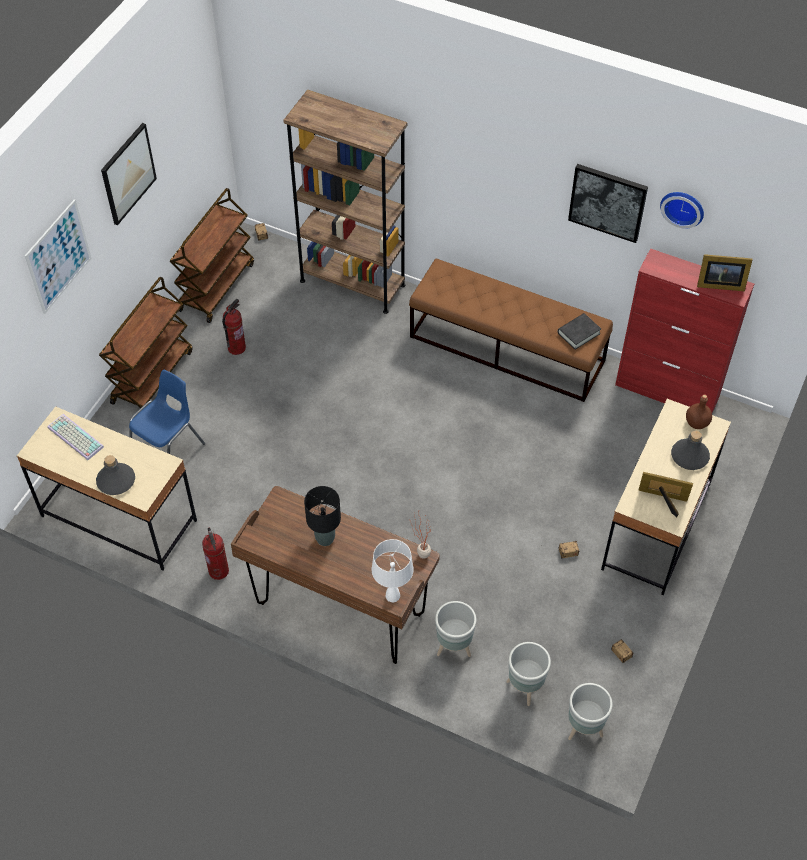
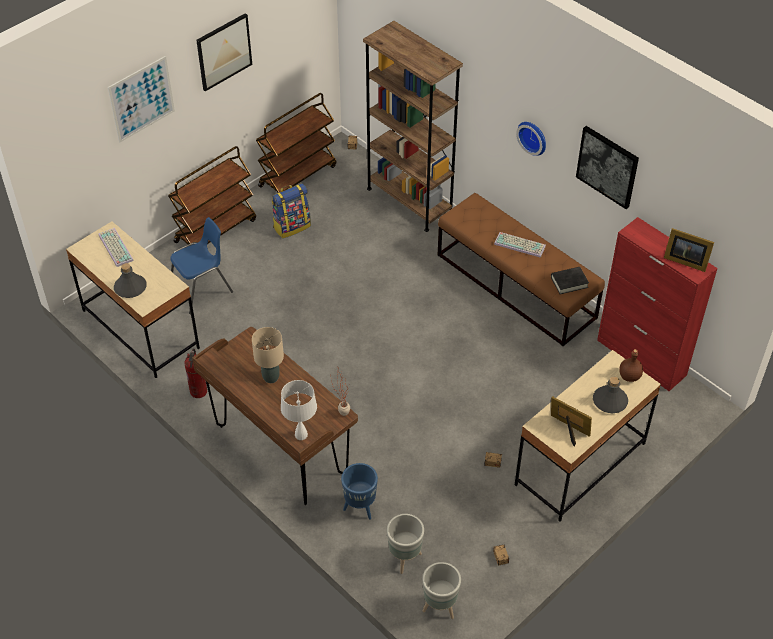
camera: 20 degrees right, 5 degrees down
(236, 348) = (292, 226): fire extinguisher -> backpack
(325, 539) = (271, 378): black table lamp -> beige table lamp
(454, 647) = (360, 507): grey planter -> blue planter
(510, 305) = (520, 244): none -> keyboard
(683, 207) = (665, 182): wall clock -> wall clock (533, 137)

